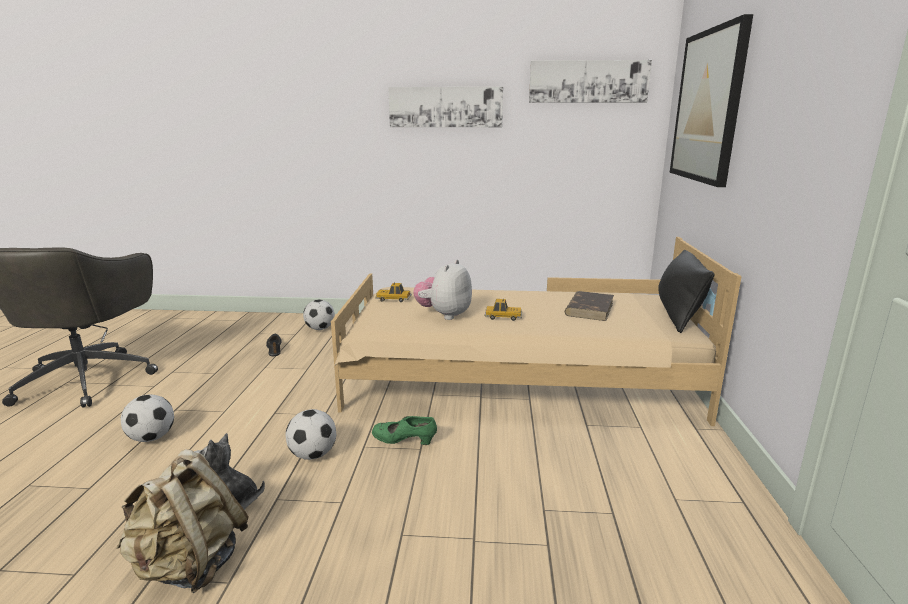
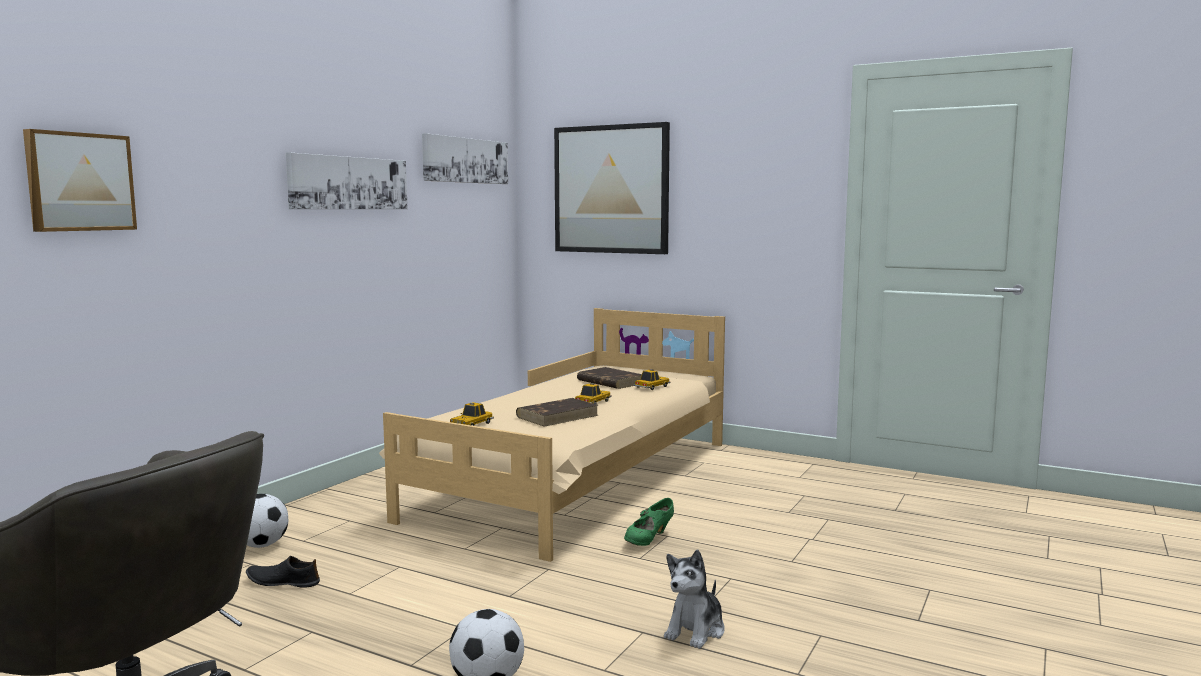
camera: 65 degrees left, 10 degrees down
(190, 565) = (787, 653): beige backpack -> none
(256, 112) = (79, 182): none -> picture
(313, 455) = (634, 582): football -> none
(444, 315) = (558, 416): plush toy -> brown book
(595, 326) = (652, 387): none -> toy car
(678, 312) = (648, 369): black pillow -> none

